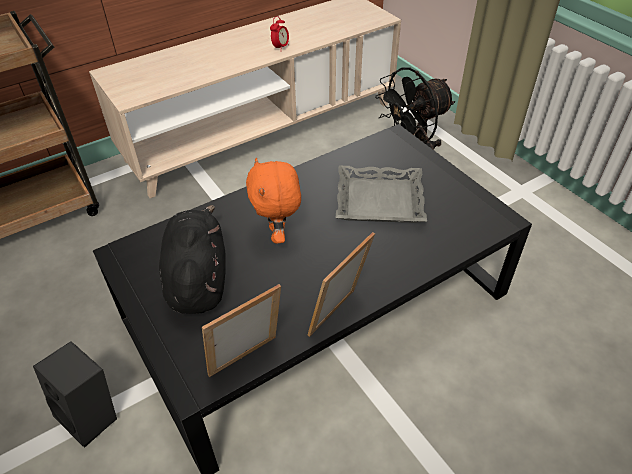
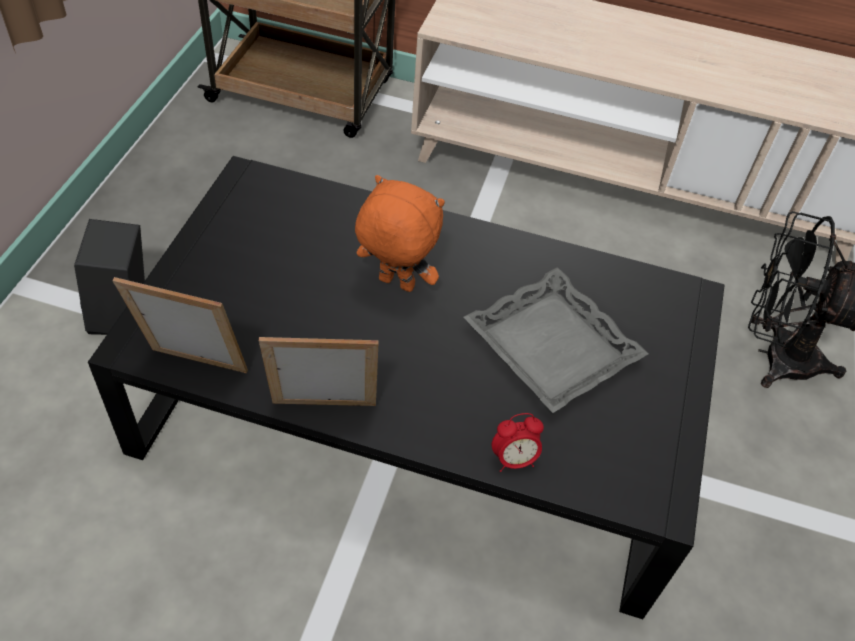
camera: 45 degrees right, 5 degrees up
(197, 279) = (268, 258): black plush toy -> none
(278, 235) = (395, 284): orange plush toy -> orange plush toy turned 75 degrees clockwise
(280, 48) = (695, 79): alarm clock -> alarm clock (513, 460)

